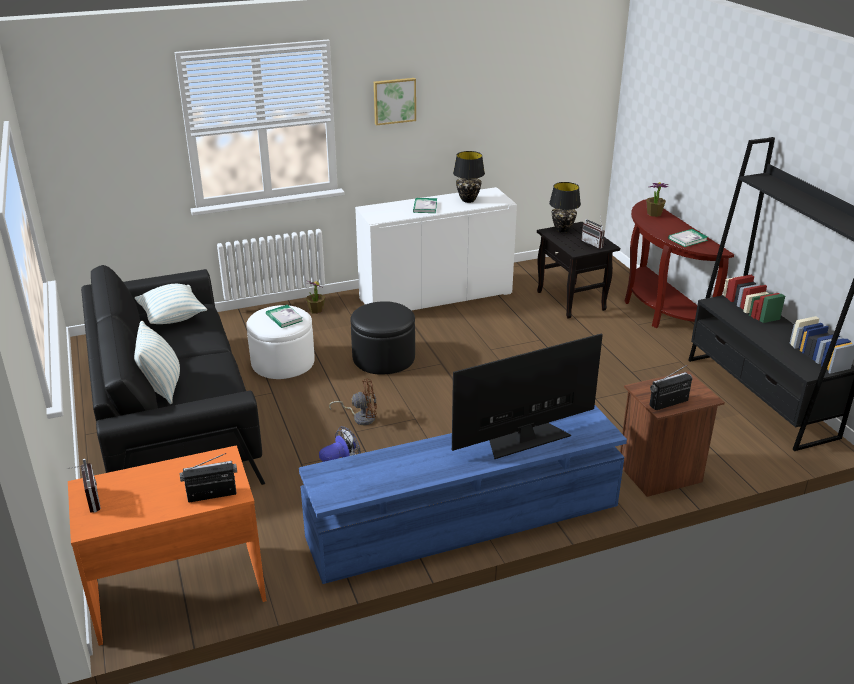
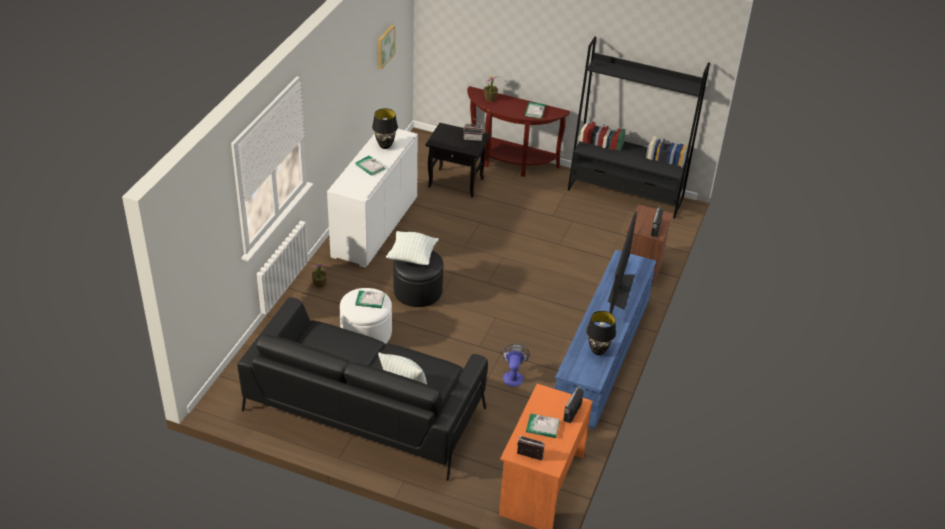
camera: 50 degrees left, 10 degrees up
(158, 485) = (542, 427): none -> book
(172, 318) = (320, 344): pillow -> pillow (412, 257)
(360, 417) = (468, 336): brown fan -> none
(394, 100) = (326, 97): picture -> picture (384, 46)
(562, 230) = (440, 136): black table lamp -> black table lamp (598, 350)

